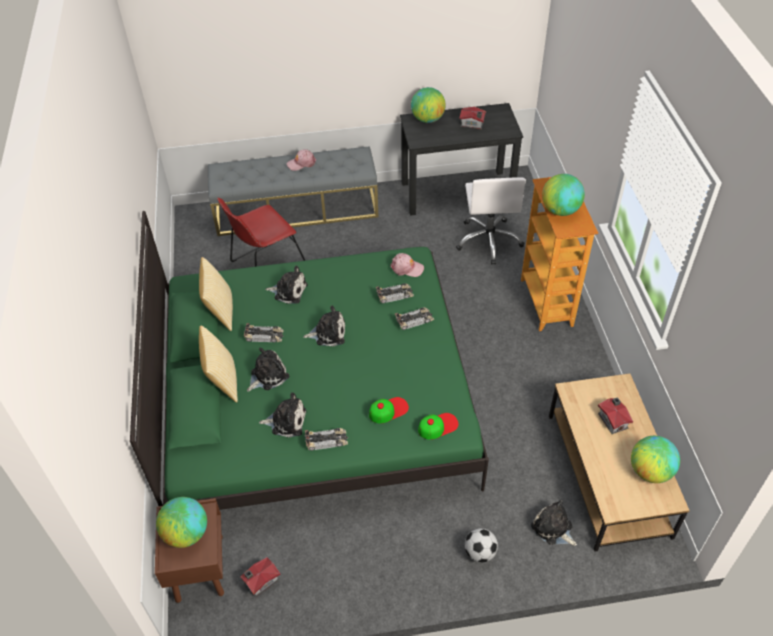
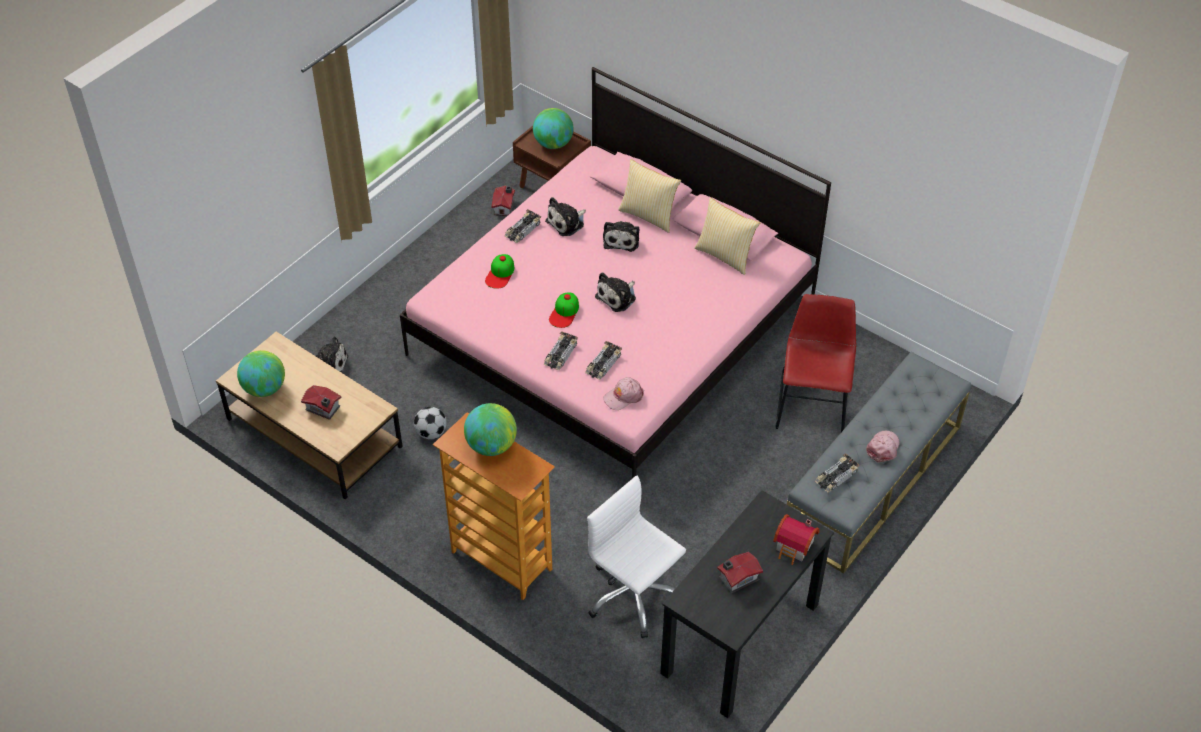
camera: 135 degrees right, 0 degrees up
(264, 336) = (664, 262): toy car -> toy car (836, 477)
(289, 291) = (696, 307): plush toy -> none
(316, 396) = (612, 329): green bed -> pink bed
(427, 119) = (794, 547): globe -> toy house
(438, 426) = (451, 288): cap -> cap (564, 312)
(479, 553) = (371, 315): football -> football (431, 433)

